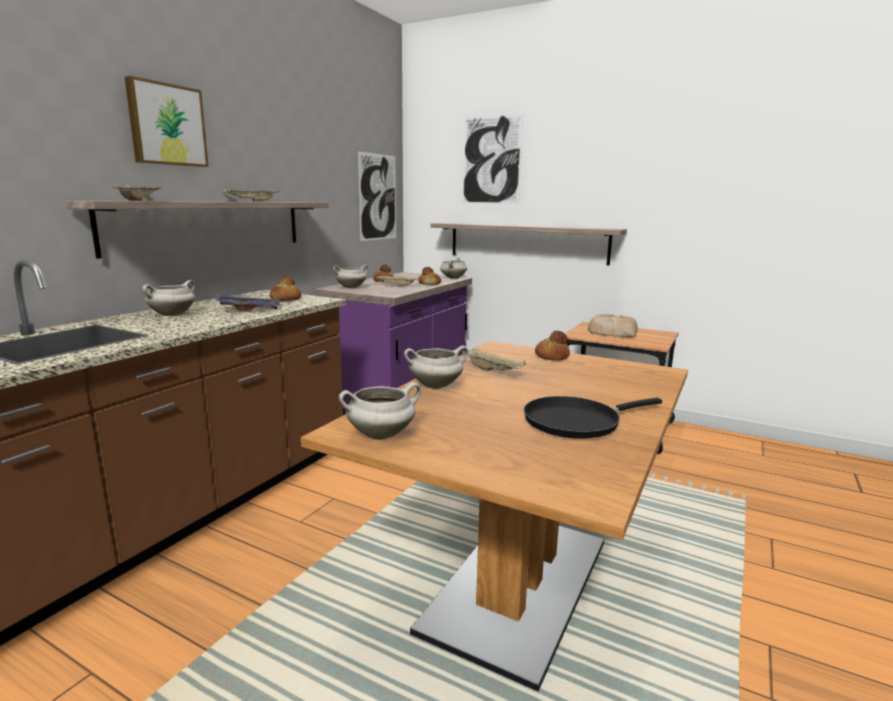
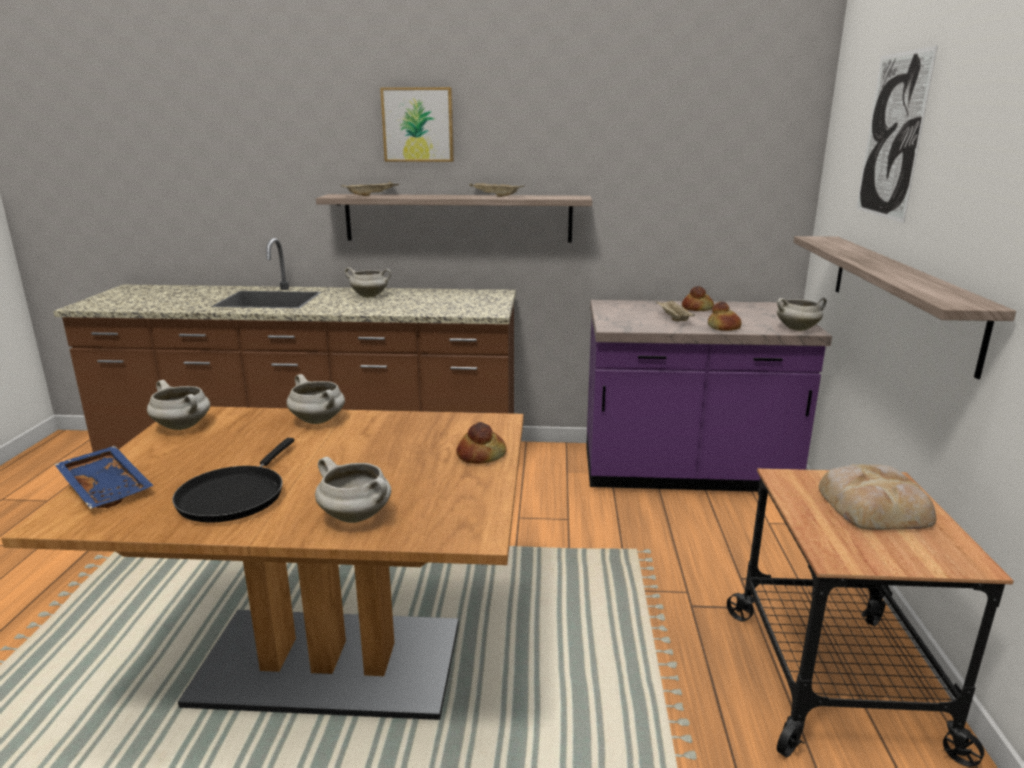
camera: 65 degrees right, 5 degrees up
(249, 309) = (415, 305): blue tray -> blue tray (108, 487)
(285, 299) = (475, 304): bread -> none
(351, 287) = (622, 308): white cooking pot -> white cooking pot (357, 516)
(378, 197) = (747, 189): picture -> none
(493, 371) = (389, 435): beige tray -> none
(576, 421) = (235, 495): black frying pan -> black frying pan turned 120 degrees counterclockwise

